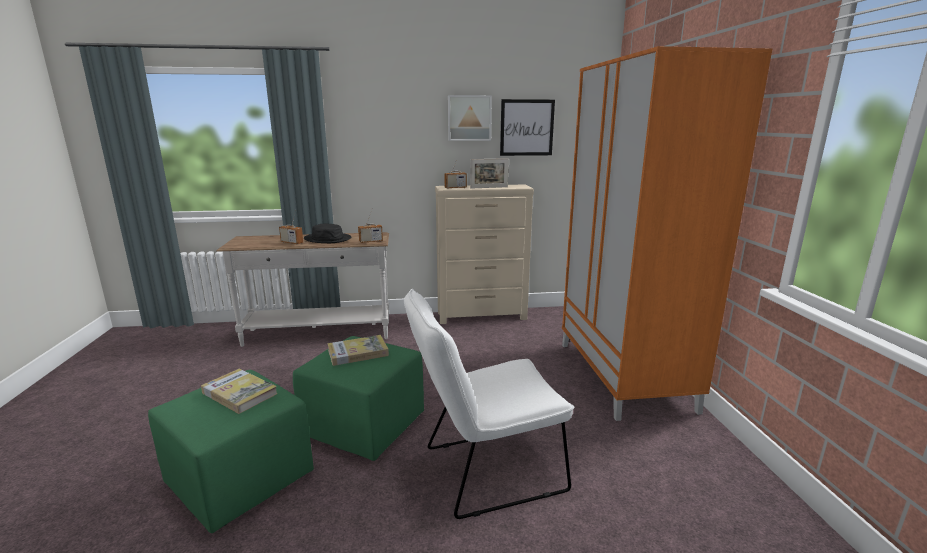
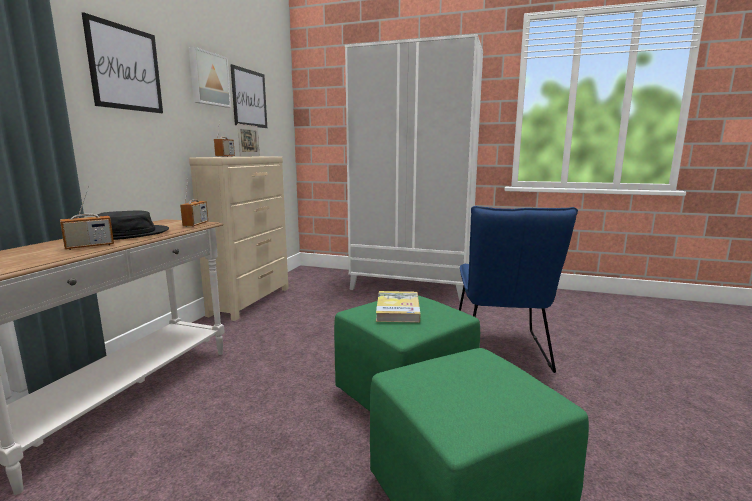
camera: 65 degrees left, 5 degrees down
(239, 393) = (458, 374): book -> none
(383, 124) = (125, 68): none -> picture
(484, 471) = (501, 352): white chair -> blue chair
(624, 375) = (412, 285): orange wardrobe -> white wardrobe

